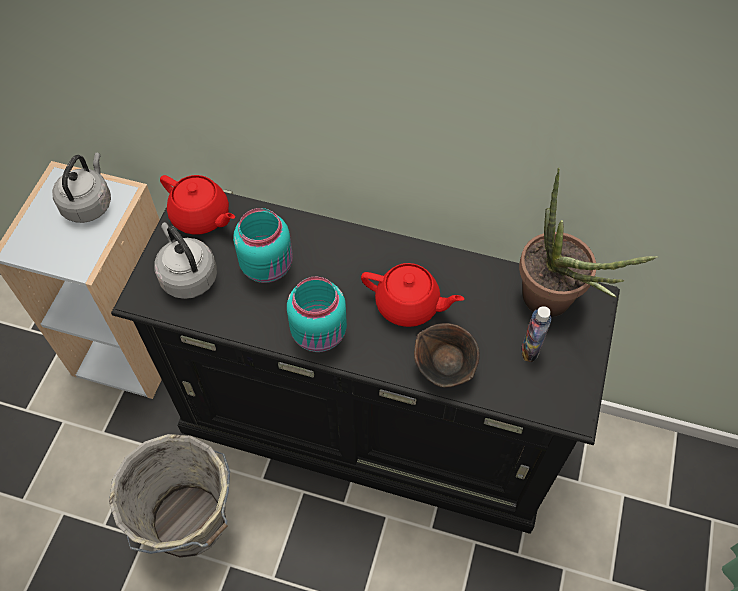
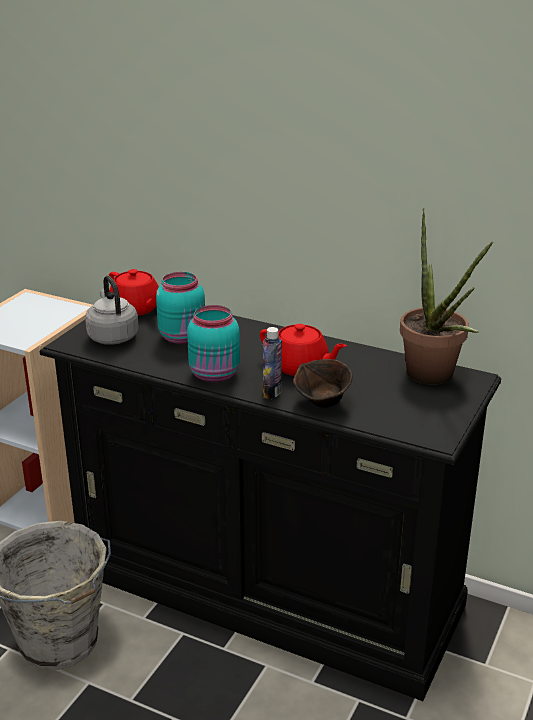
camera: 10 degrees right, 30 degrees down
(88, 204) = (45, 311): grey kettle -> none
(530, 349) = (405, 400): bottle -> bottle (272, 392)

